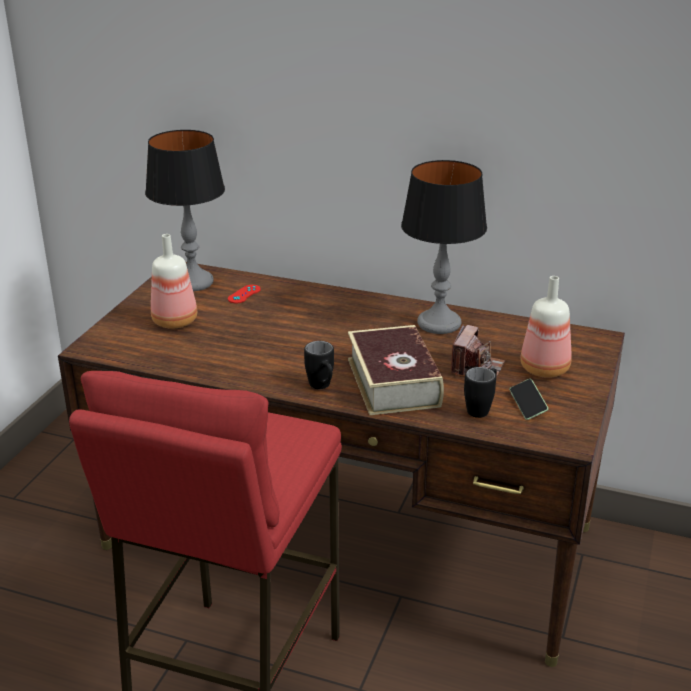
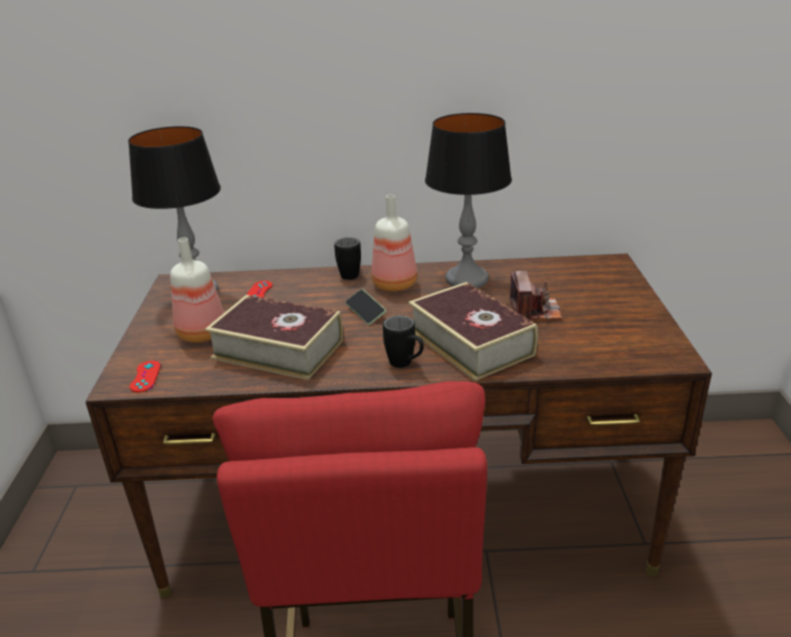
camera: 20 degrees left, 0 degrees up
(111, 347) = (145, 376): none -> red game controller
(227, 349) = (278, 349): none -> book
(481, 408) = (572, 347): black mug -> black mug (351, 273)
(527, 405) = (609, 334): phone -> phone (365, 312)
(545, 368) = (593, 297): bottle -> bottle (395, 284)

